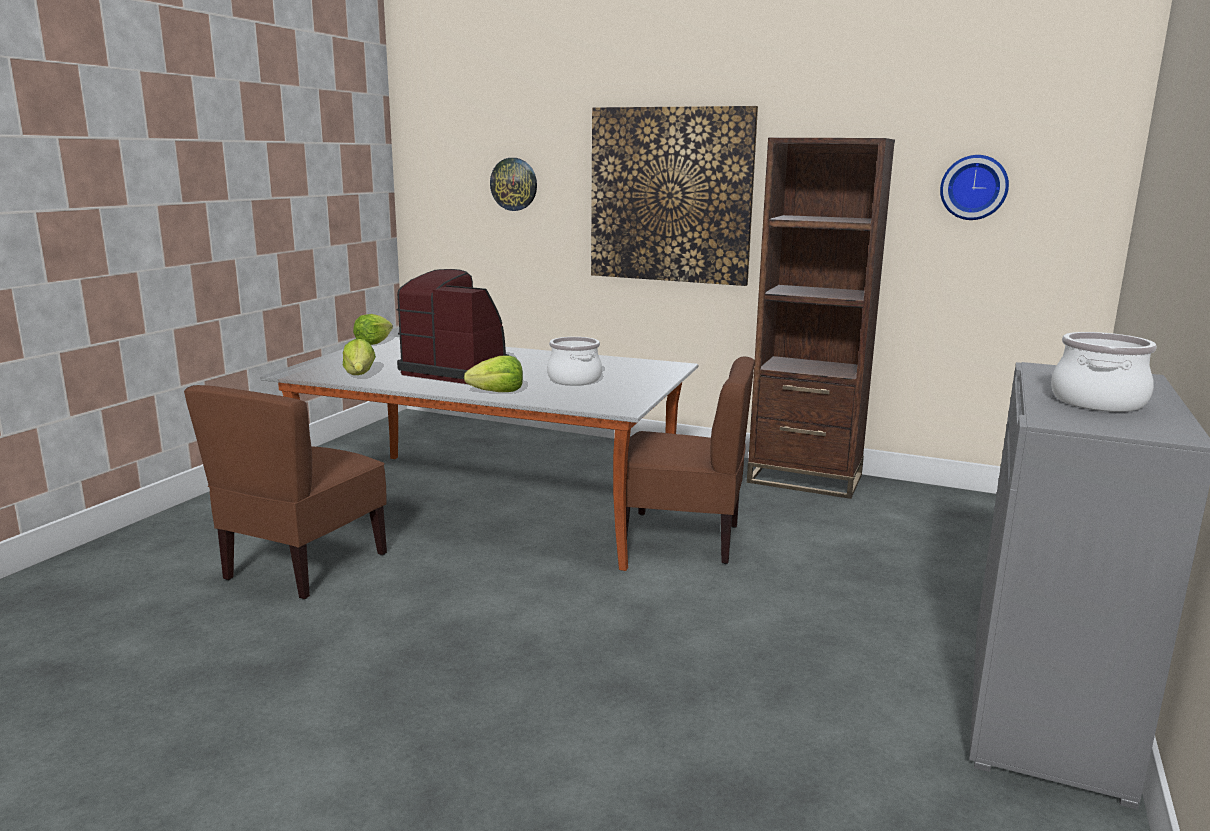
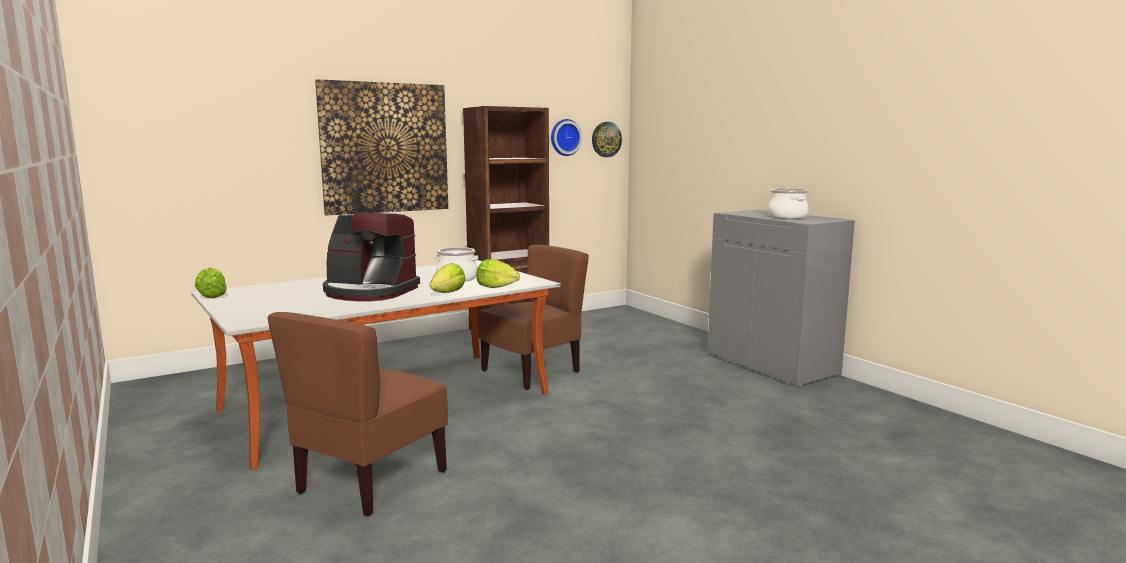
camera: 55 degrees left, 5 degrees down
(304, 566) = (371, 481): brown chair -> brown chair turned 60 degrees clockwise
(360, 375) = (311, 310): lettuce -> lettuce (496, 287)
(458, 371) = (369, 292): coffee machine -> coffee machine turned 135 degrees counterclockwise
(514, 184) = (237, 143): wall clock -> wall clock (606, 139)

